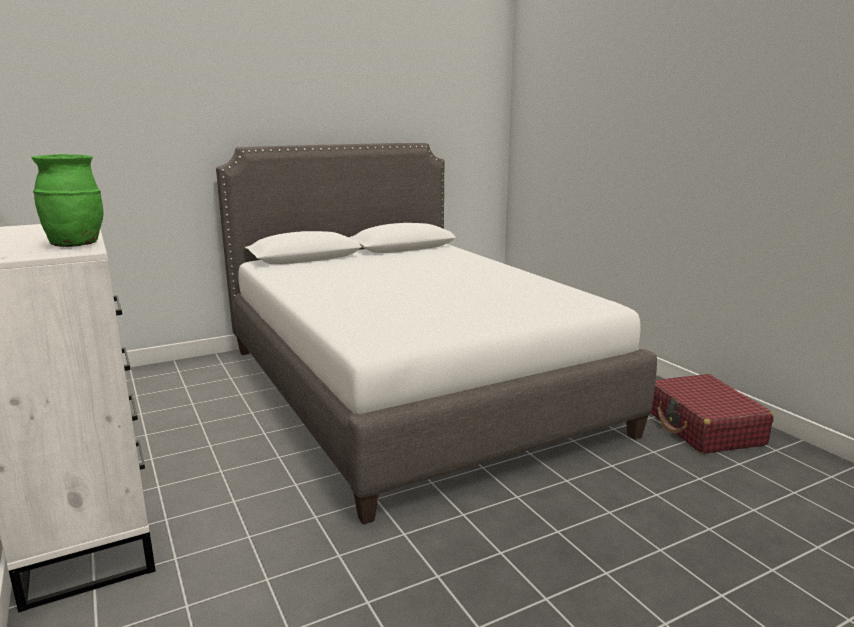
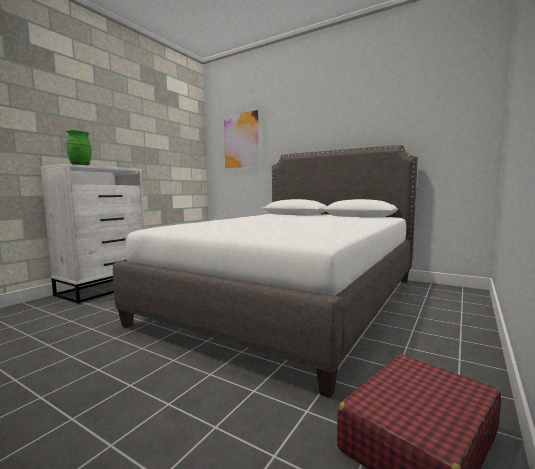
camera: 60 degrees right, 10 degrees down
(113, 107) = (241, 140): none -> picture

